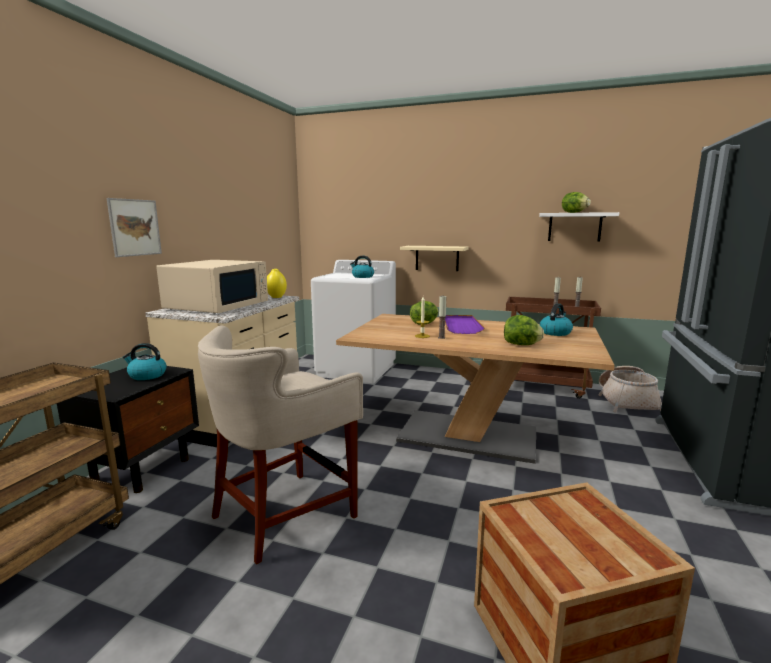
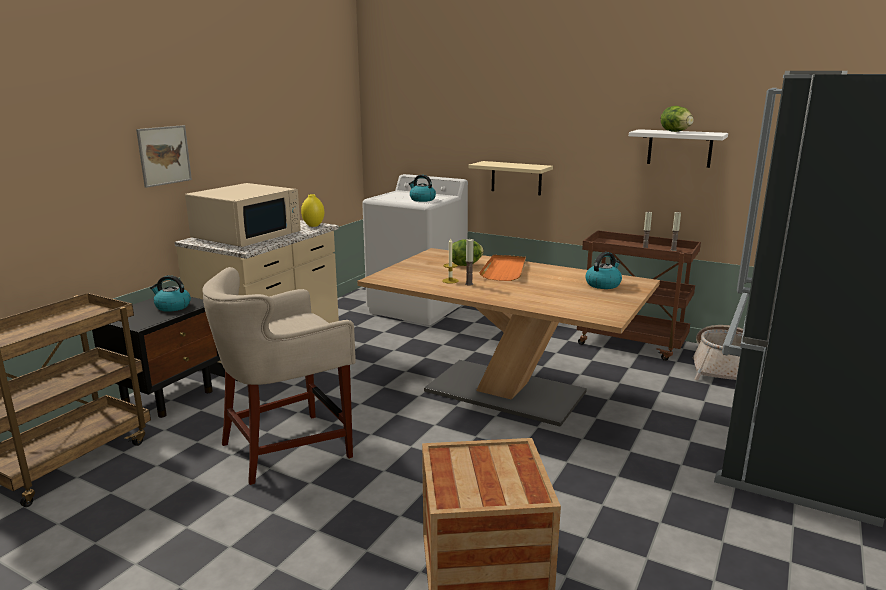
camera: 10 degrees right, 5 degrees up
(461, 326) = (504, 270): purple tray -> orange tray
(521, 345) = (547, 298): lettuce -> none

